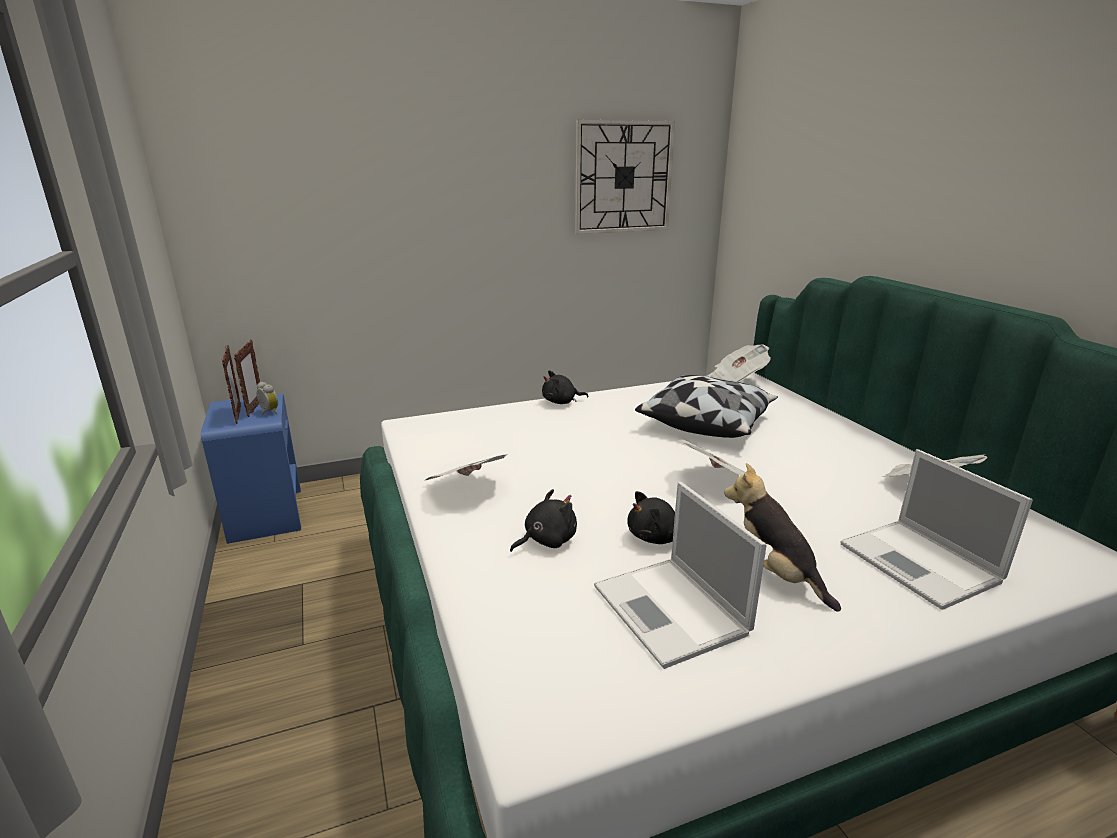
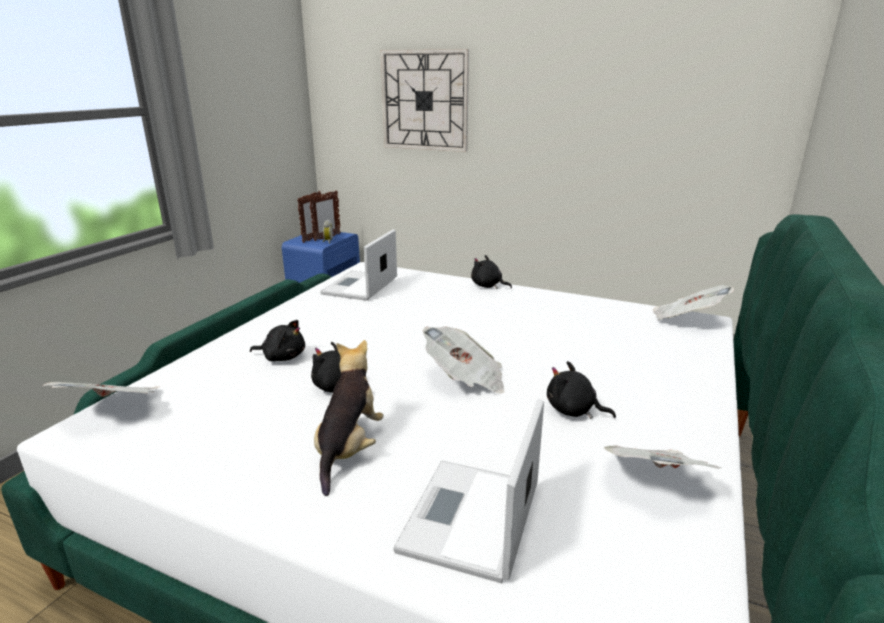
camera: 45 degrees right, 0 degrees up
(466, 488) = (313, 312): newspaper -> newspaper (113, 409)
(623, 177) = (669, 83): wall clock -> wall clock (425, 101)
(672, 611) = (245, 427): laptop -> laptop (360, 287)
(706, 422) = (566, 339): pillow -> none
(815, 469) = (573, 410): none -> black plush toy

